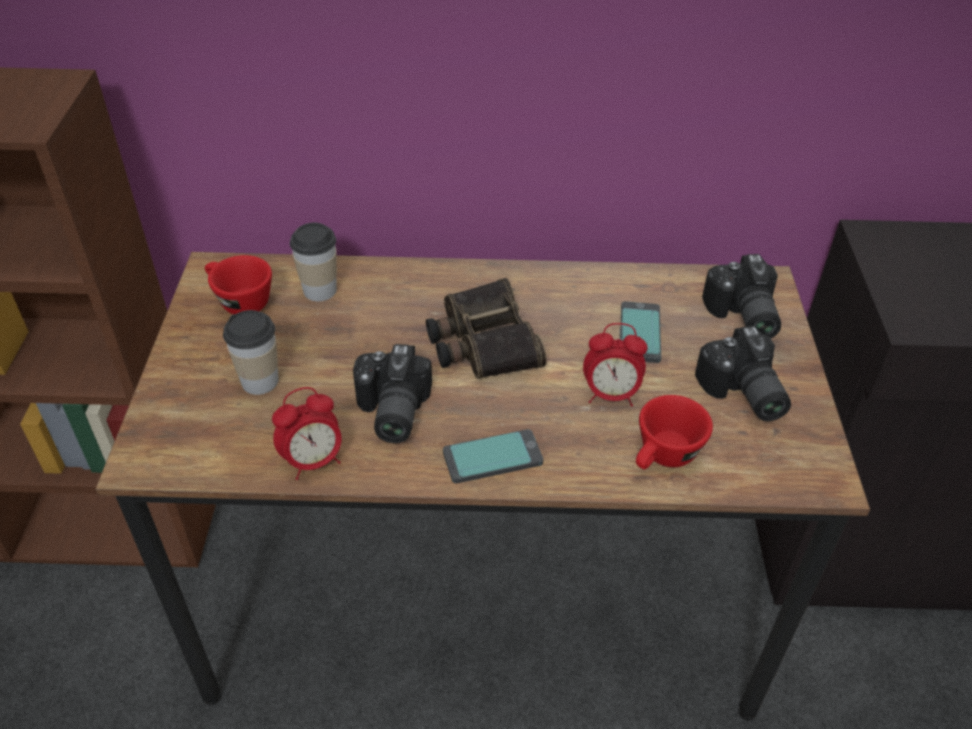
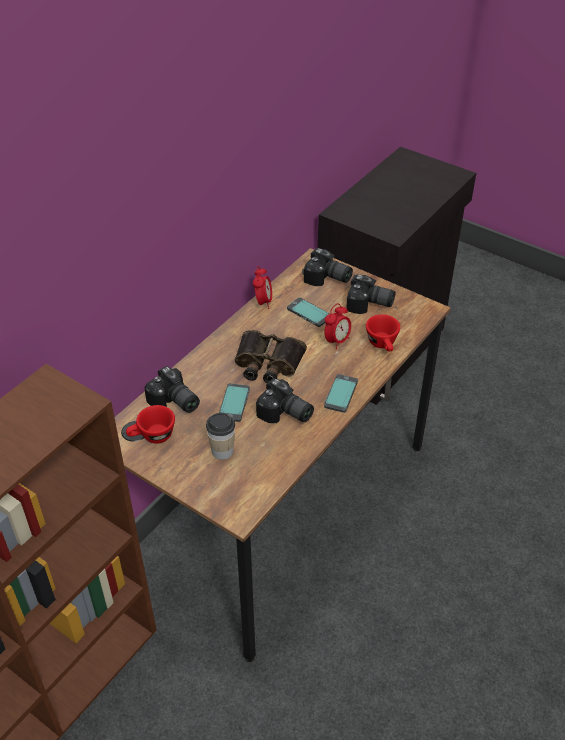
camera: 55 degrees left, 0 degrees up
(313, 462) = (293, 452): alarm clock -> alarm clock (263, 302)
(320, 290) = (174, 403): cup -> camera
(367, 347) = (234, 403): none -> phone

